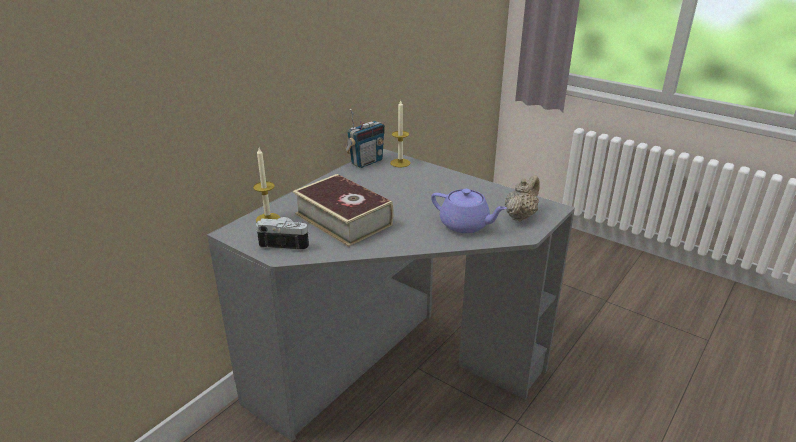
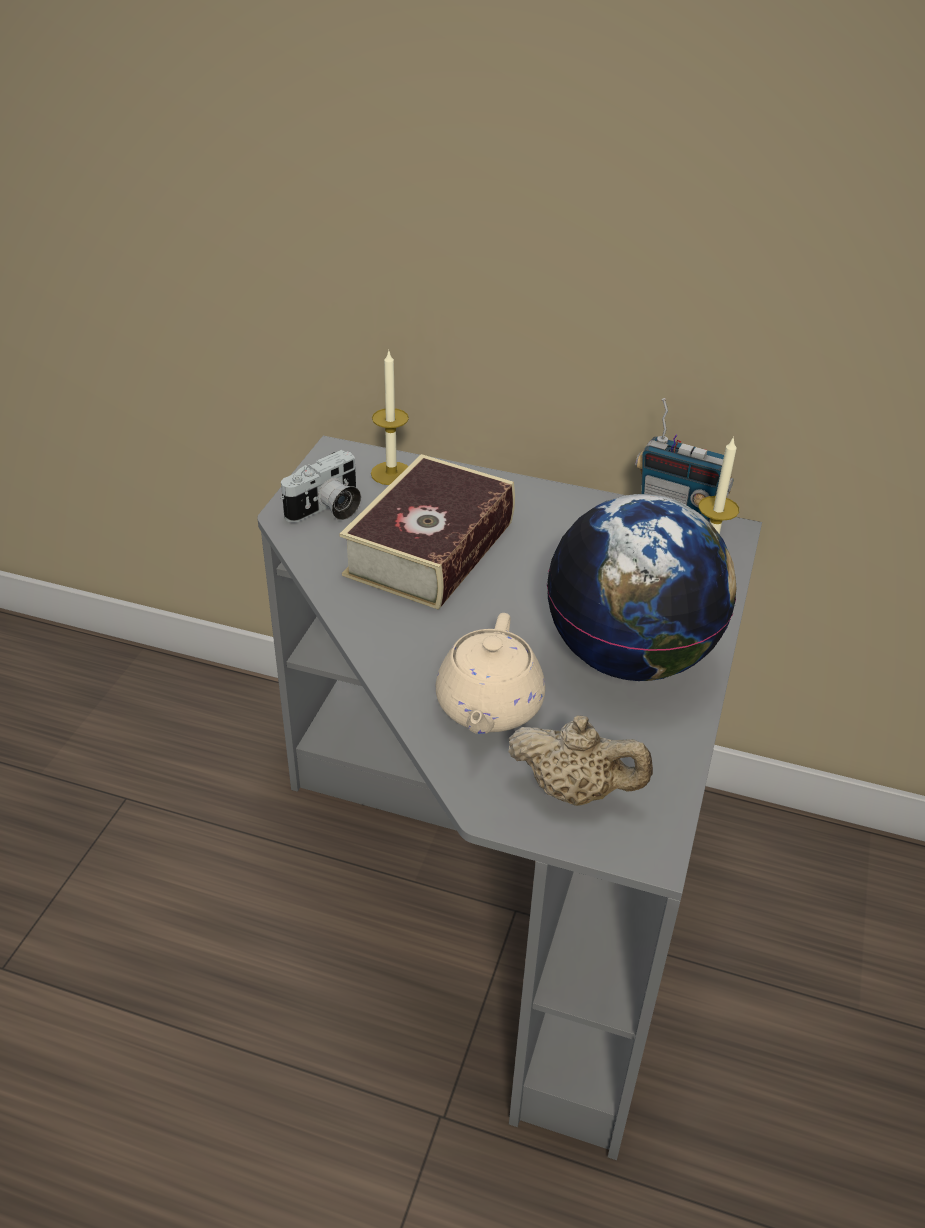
camera: 70 degrees right, 10 degrees up
(286, 243) = (327, 510): camera -> camera turned 60 degrees clockwise
(448, 189) = (630, 656): none -> globe
(465, 225) = (488, 707): purple teapot -> beige teapot

